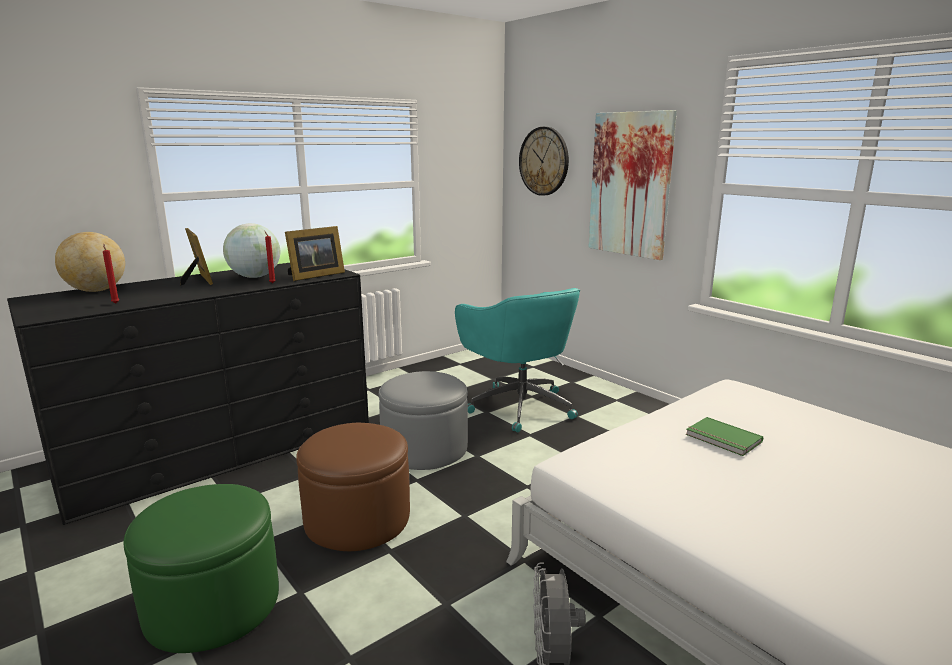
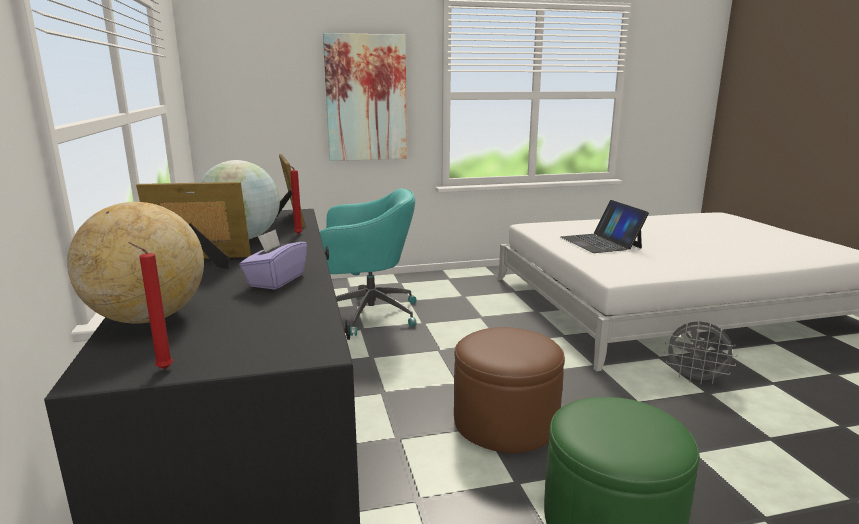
camera: 65 degrees left, 0 degrees up
(115, 303) = (284, 302): red candle -> red candle (162, 369)
(158, 296) = (276, 280): none -> purple tissue box
(424, 448) = (403, 368): grey ottoman -> none
(544, 161) = (253, 81): wall clock -> none
(722, 439) = (601, 242): green book -> laptop

